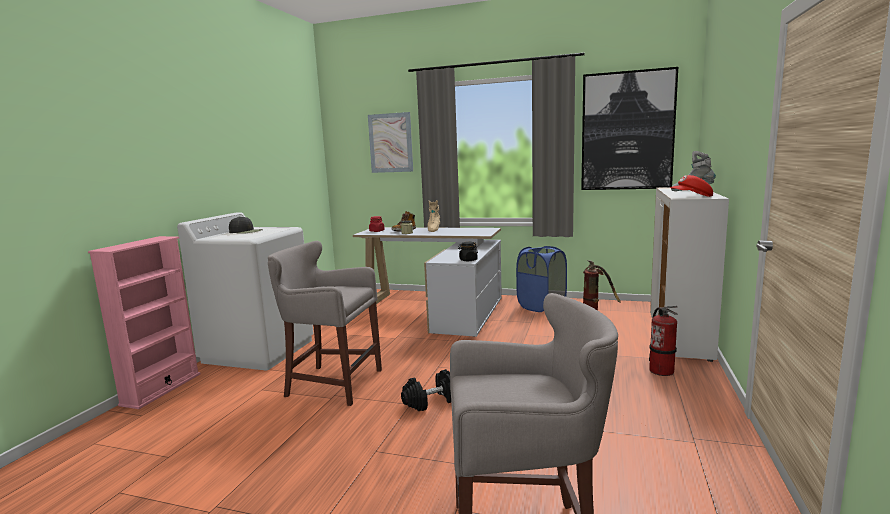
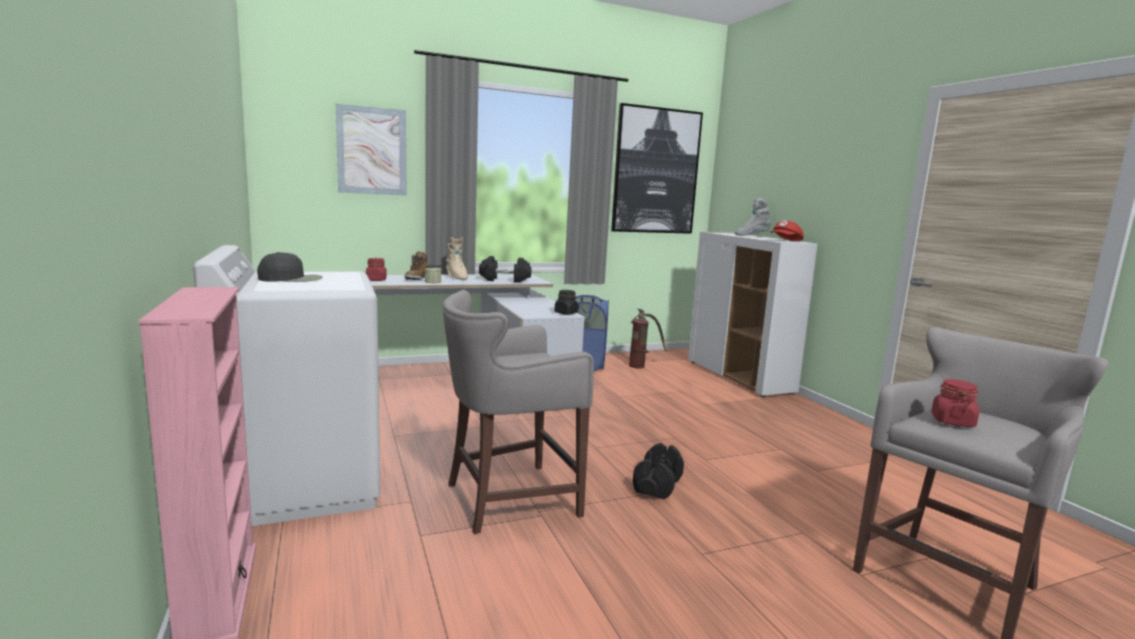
camera: 40 degrees left, 0 degrees up
(461, 232) = (504, 280): none -> black dumbbell
(496, 384) = (952, 421): none -> red jar
(661, 370) = (777, 408): fire extinguisher -> none

